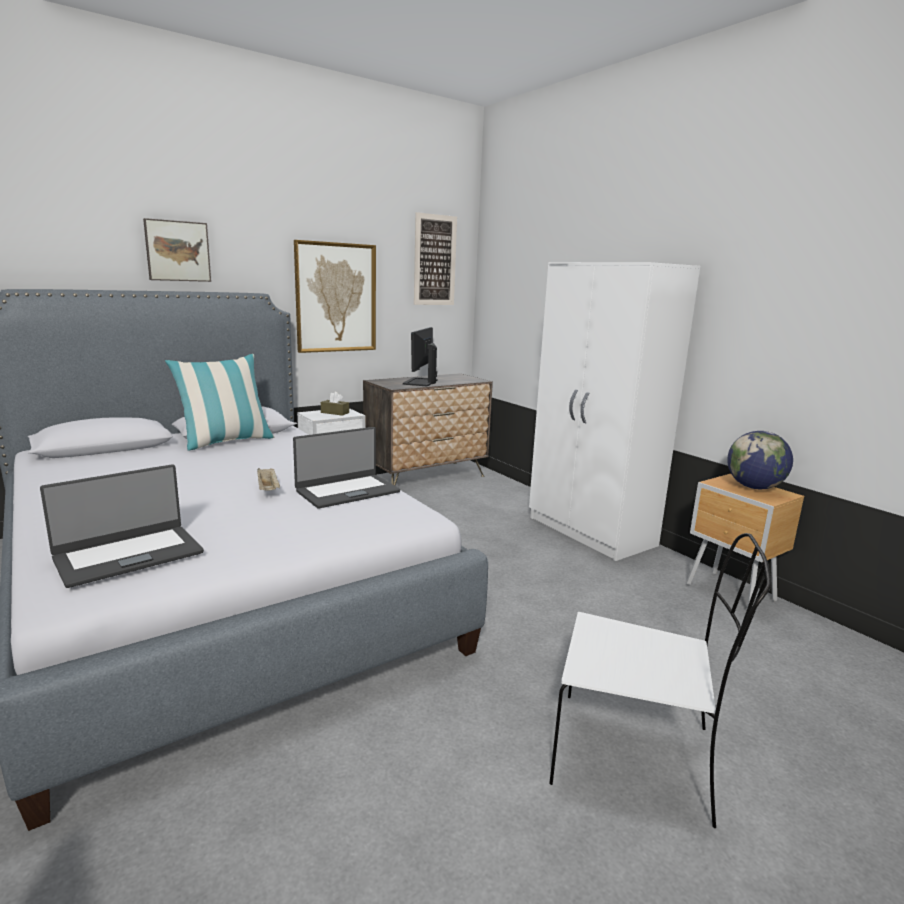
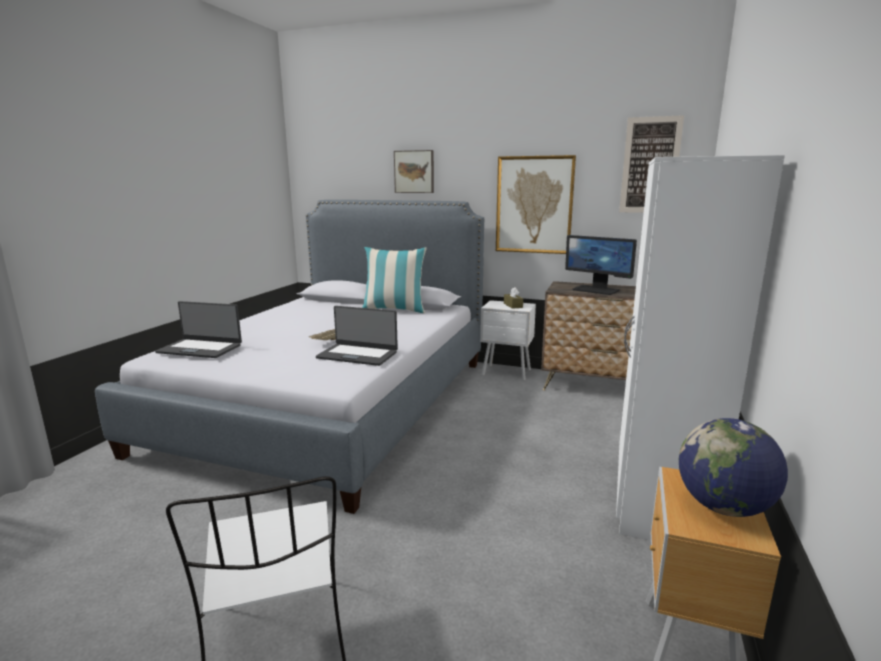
camera: 55 degrees right, 0 degrees up
(421, 382) = (596, 290): monitor -> monitor turned 120 degrees counterclockwise

